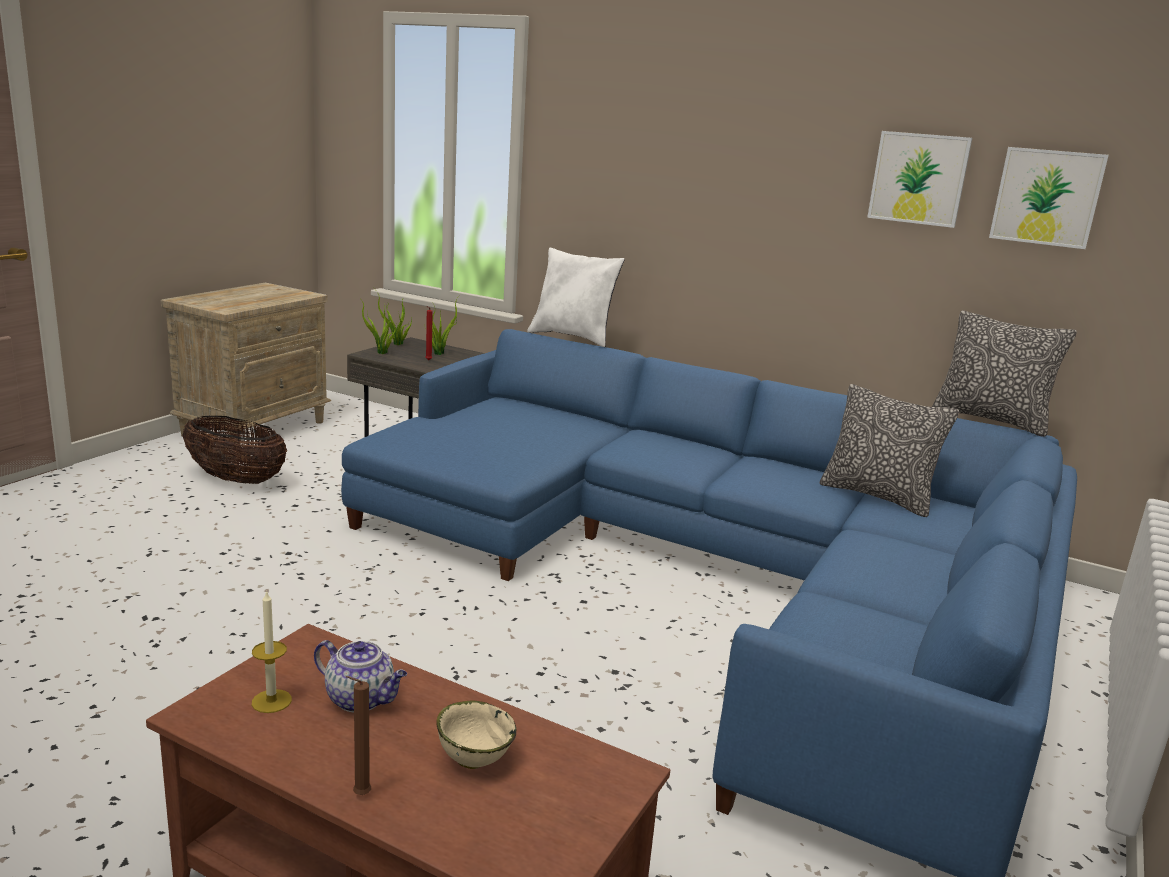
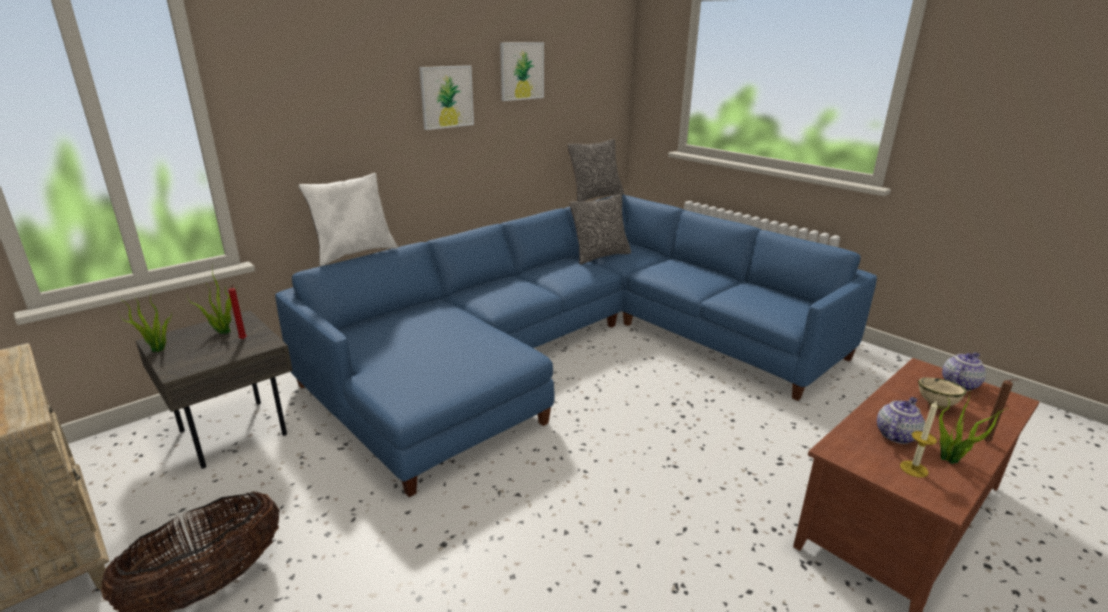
camera: 70 degrees left, 5 degrees up
(381, 353) = (185, 362): potted plant -> potted plant (952, 460)
(577, 811) = (959, 384): none -> teapot
(1047, 197) = (574, 72): picture -> picture (446, 97)

